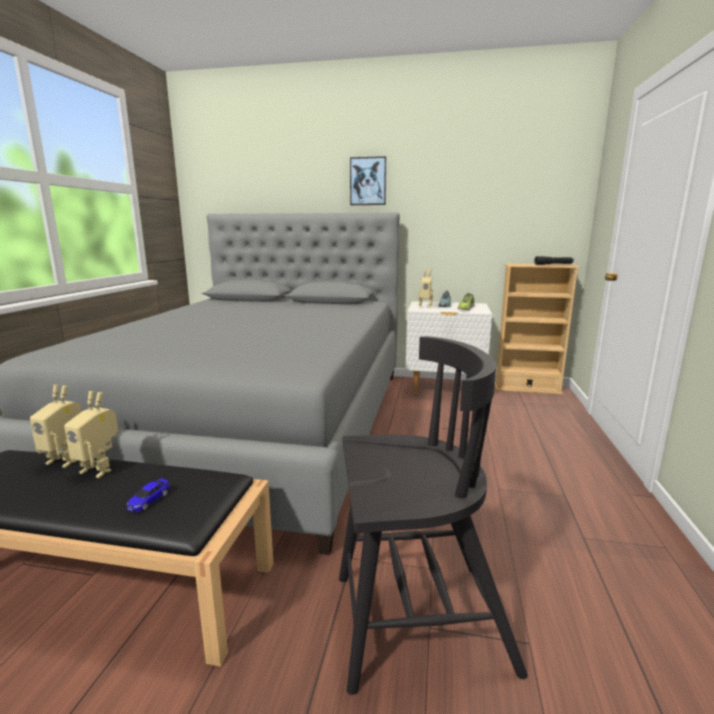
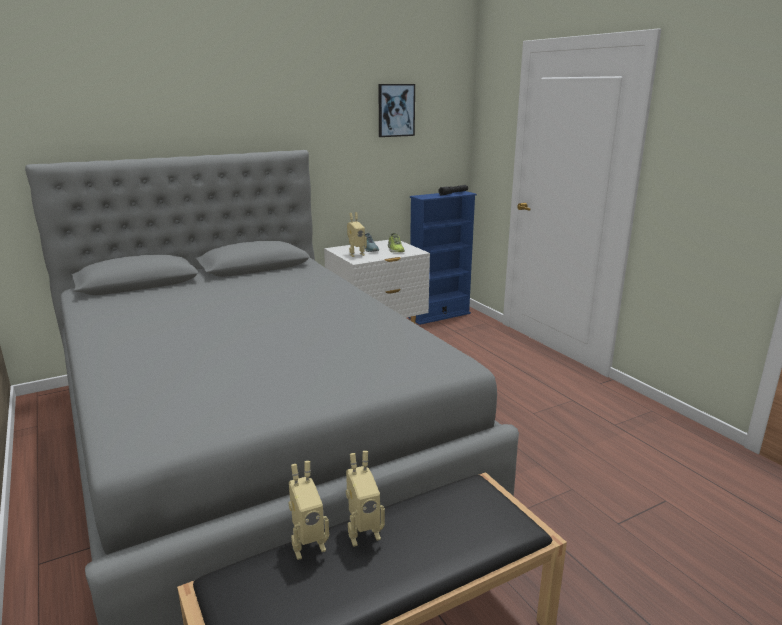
camera: 40 degrees left, 5 degrees up
(149, 500) = (462, 528): toy car -> none
(368, 181) = (260, 111): picture -> picture (396, 110)
(416, 622) = (609, 525): black chair -> none
(527, 388) = (439, 315): beige bookcase -> blue bookcase

